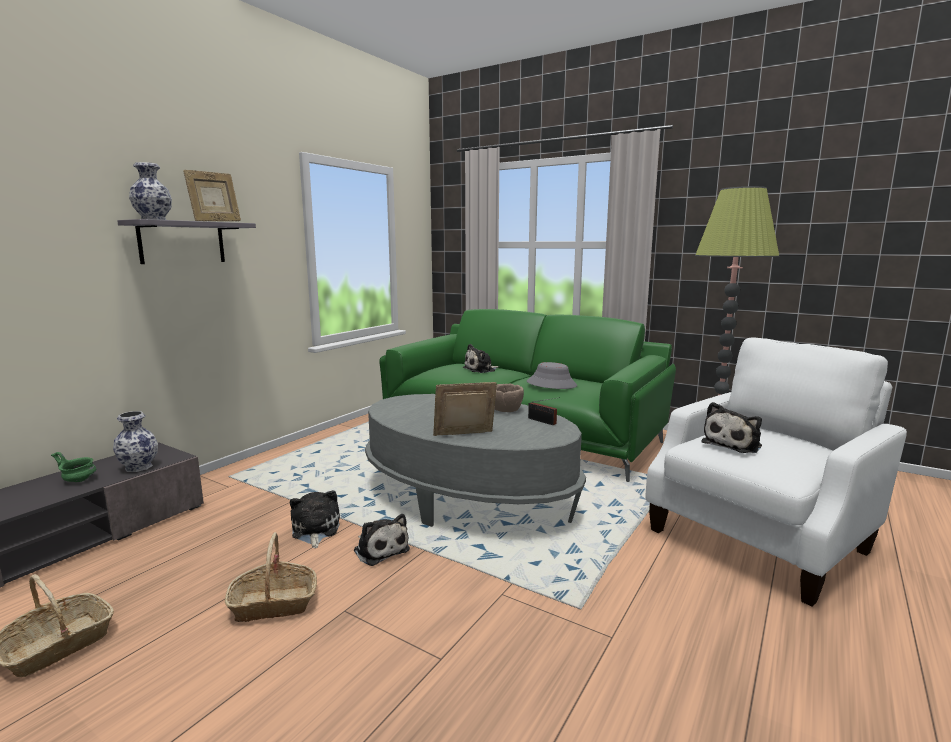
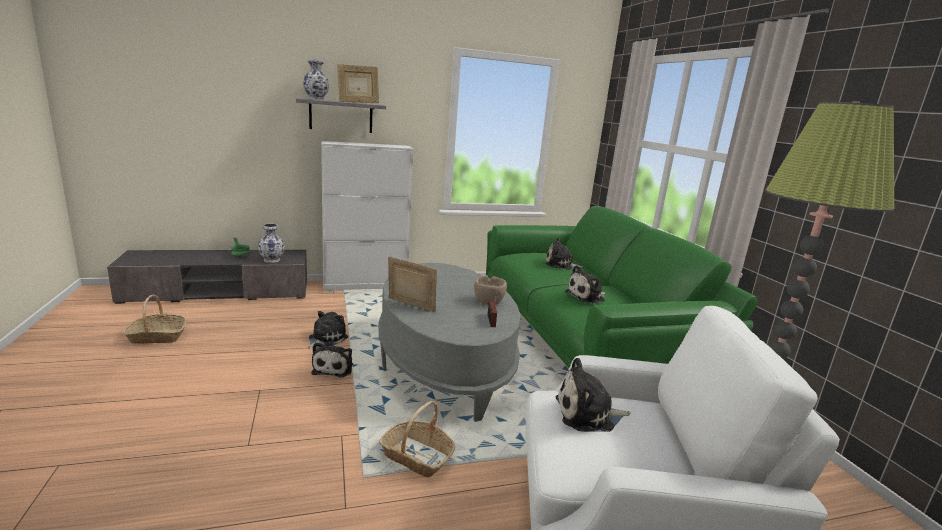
camera: 40 degrees right, 5 degrees up
(252, 465) = (365, 285): none -> white cabinet
(274, 603) = (242, 366): basket -> basket (417, 457)
(551, 384) = (587, 296): grey hat -> plush toy

